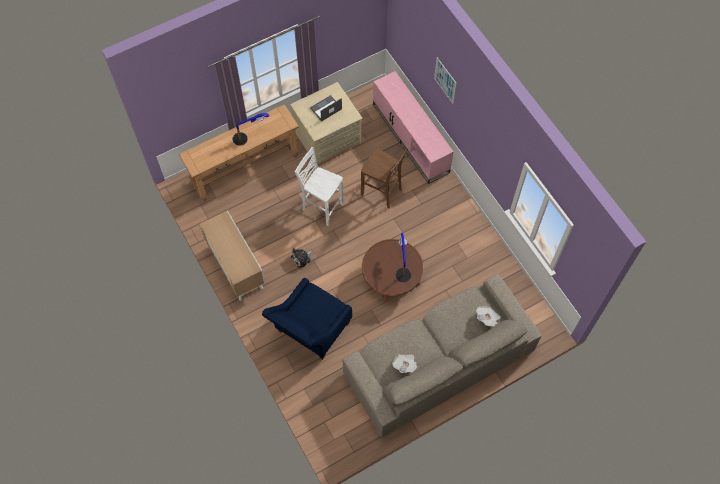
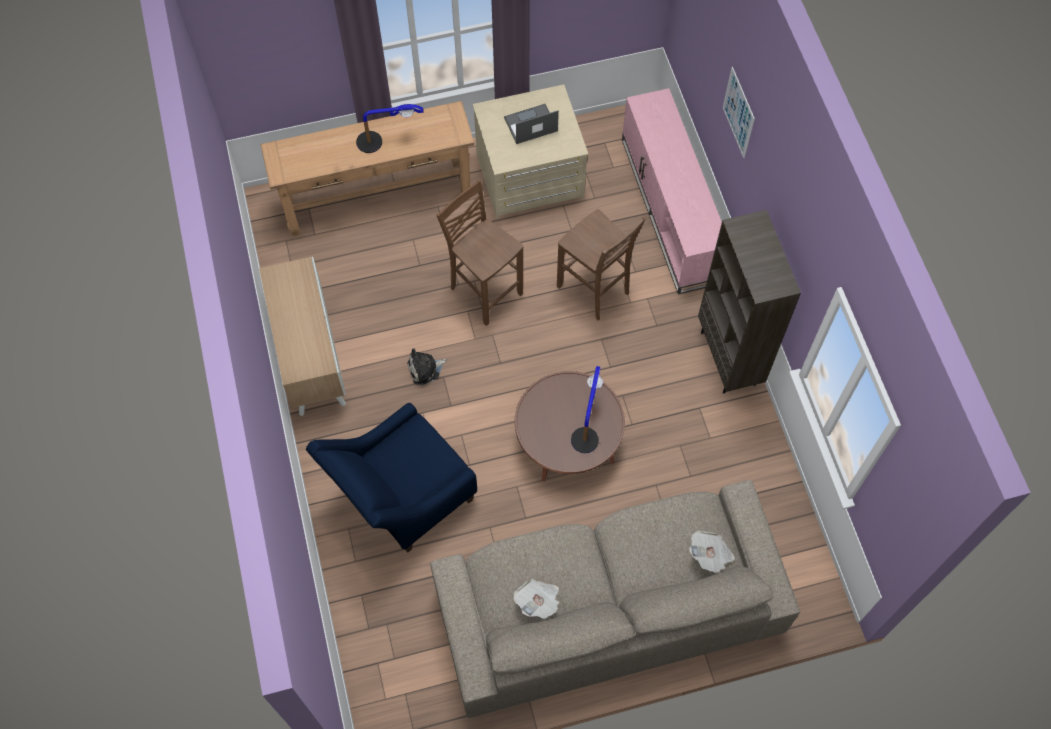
camera: 15 degrees right, 0 degrees up
(321, 207) = (484, 291): white stool -> brown stool
(465, 212) = (729, 358): none -> brown bookcase

